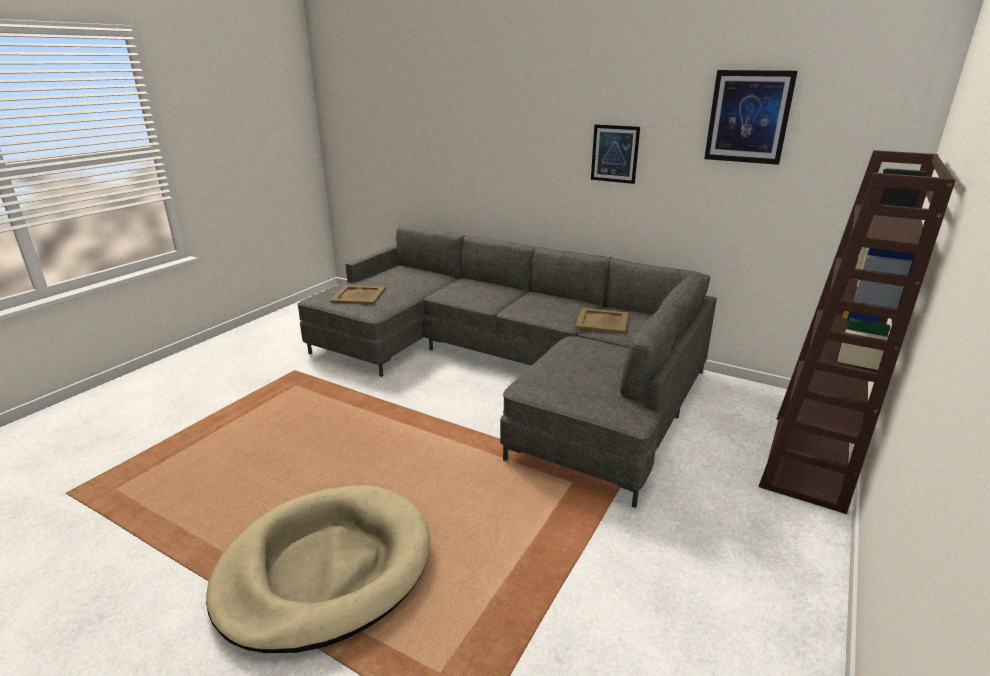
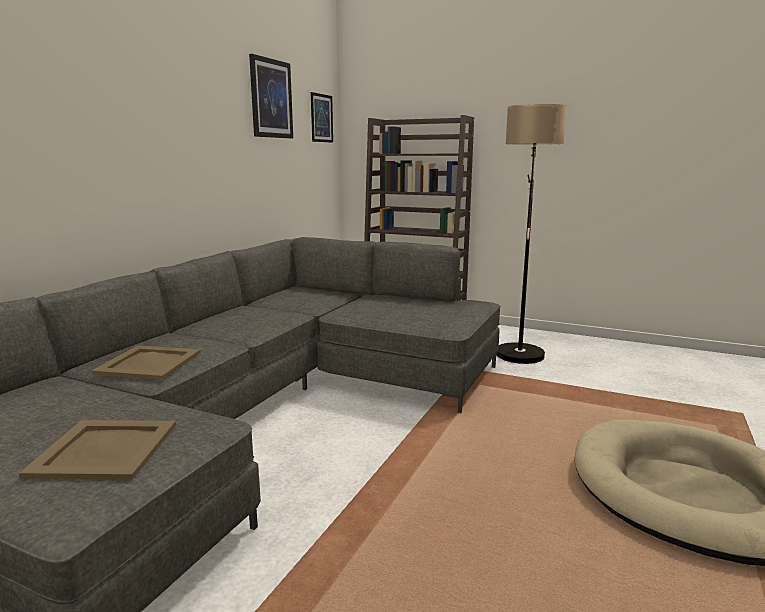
camera: 95 degrees left, 10 degrees down
(601, 321) = (295, 303): beige tray -> beige tray (149, 363)
(614, 154) = (189, 135): picture -> picture (321, 118)
(720, 549) = (520, 348): none -> floor lamp

